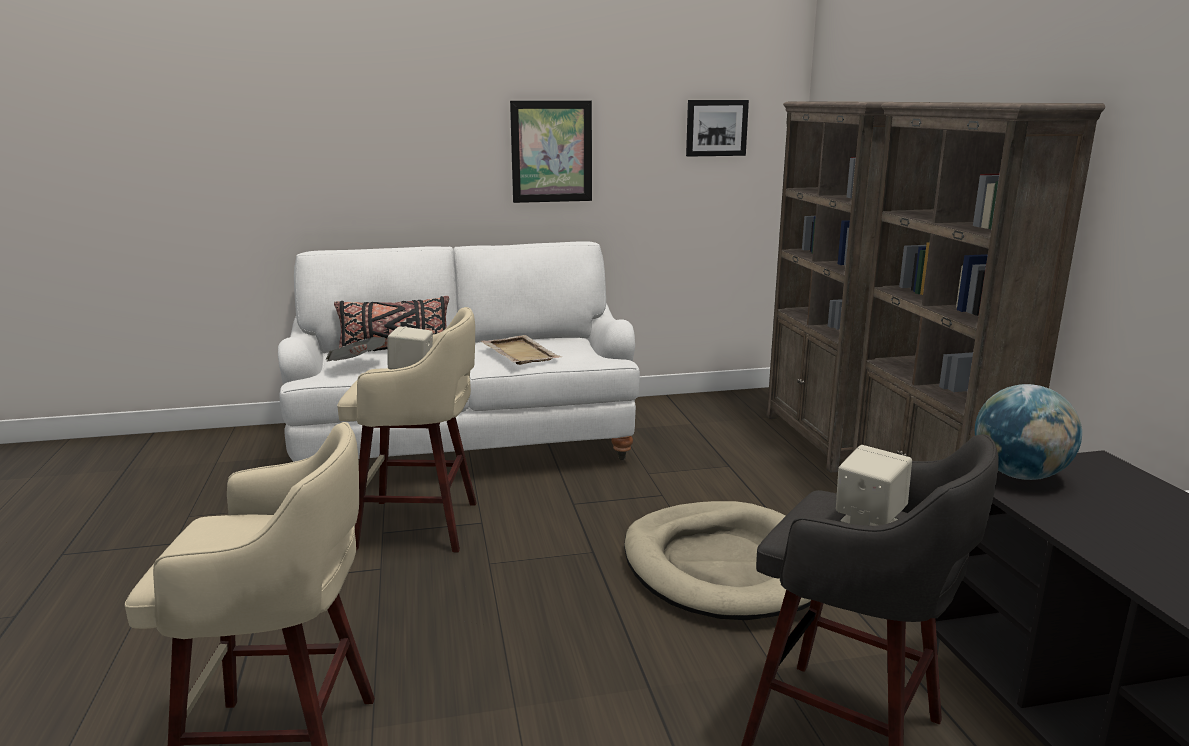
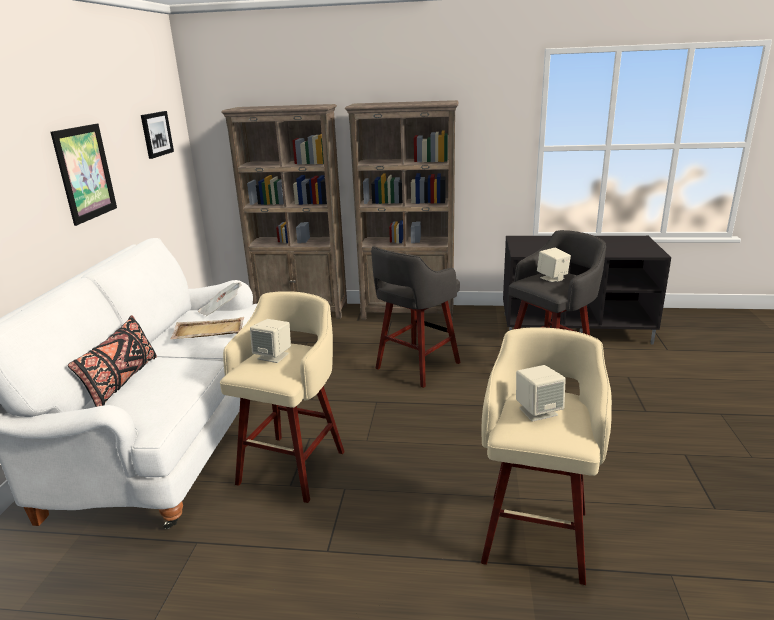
camera: 70 degrees left, 5 degrees up
(250, 534) = (538, 411): none -> beige speaker
(357, 365) = (152, 399): newspaper -> newspaper (221, 310)
(724, 566) = (416, 367): beige dog bed -> grey stool
(1019, 475) = (524, 250): globe -> none

